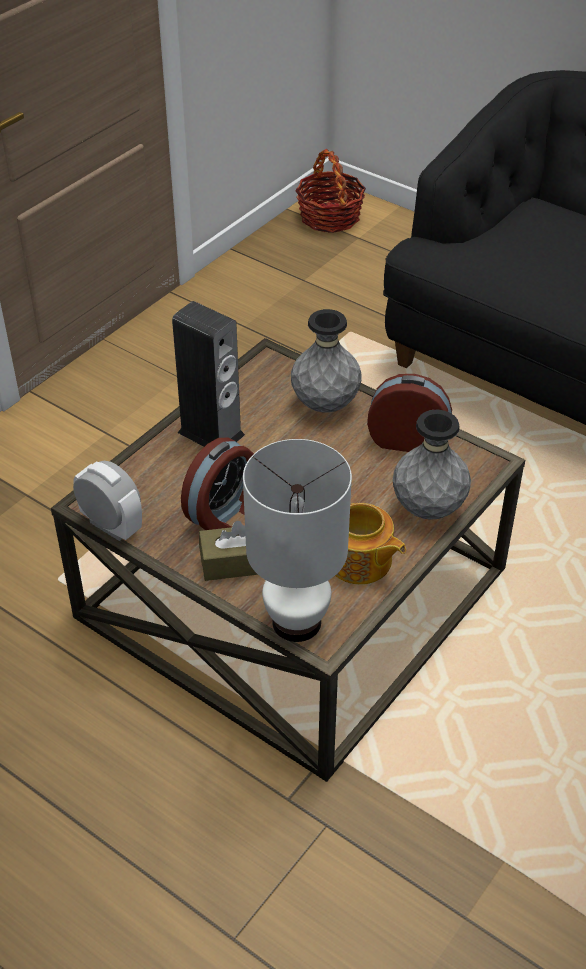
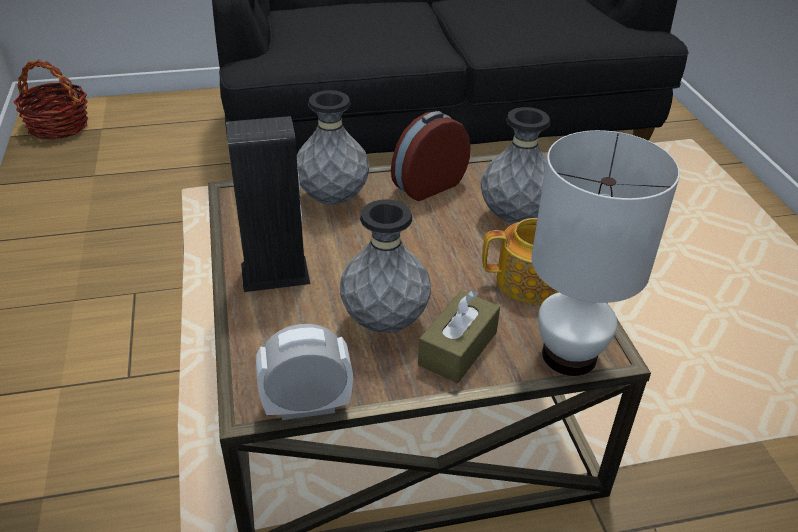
camera: 50 degrees left, 5 degrees down
(225, 513) = (384, 322): alarm clock -> grey vase

